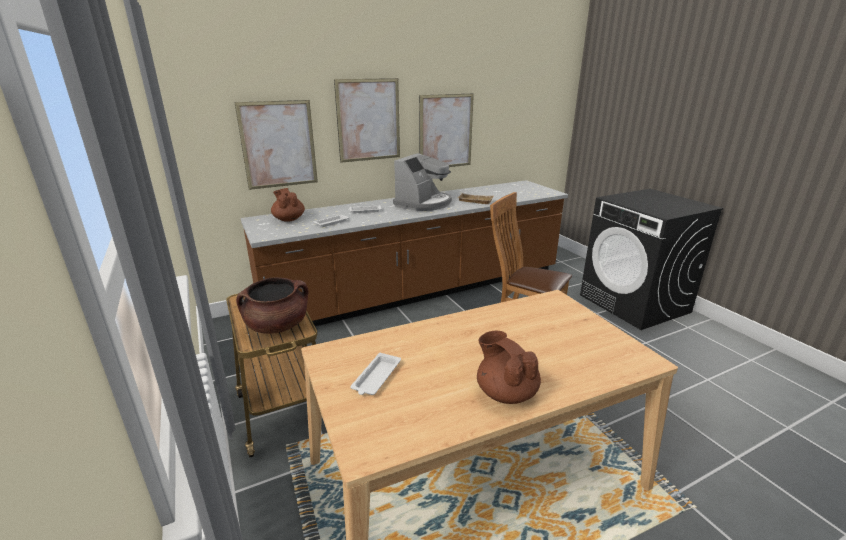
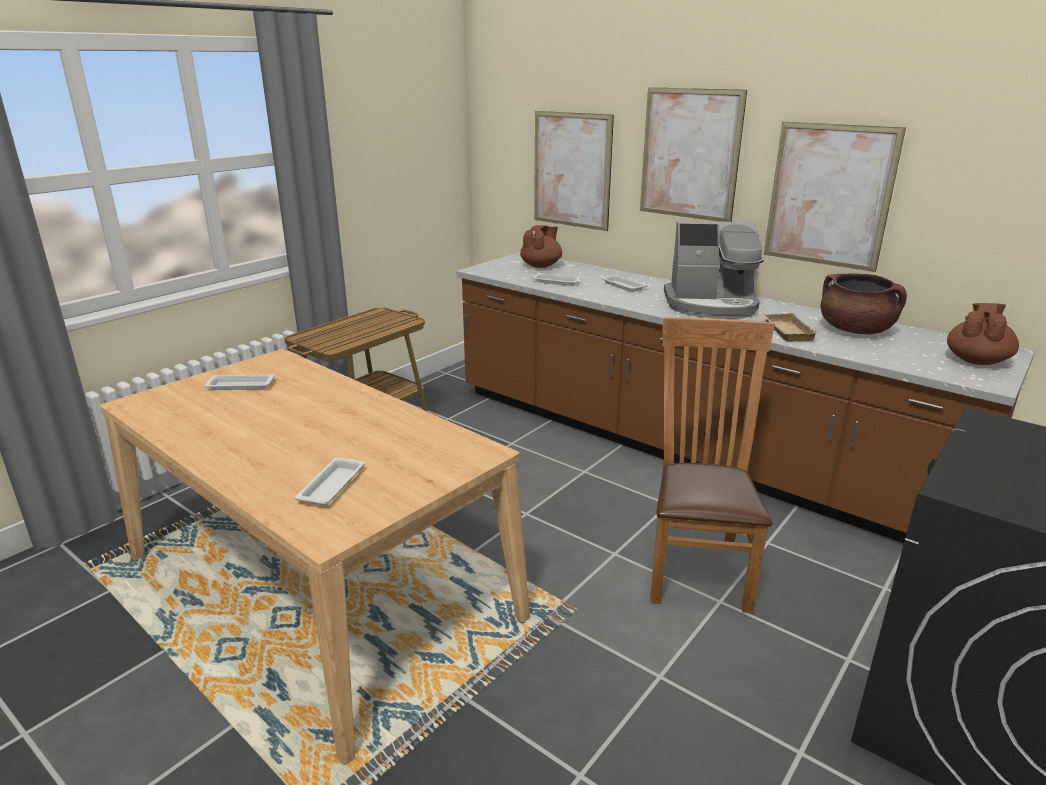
camera: 65 degrees right, 0 degrees up
(277, 326) = (336, 338): brown cooking pot -> brown cooking pot (855, 330)
(505, 392) = (227, 447): brown teapot -> brown teapot (976, 360)
(583, 351) = (333, 485): none -> white tray

